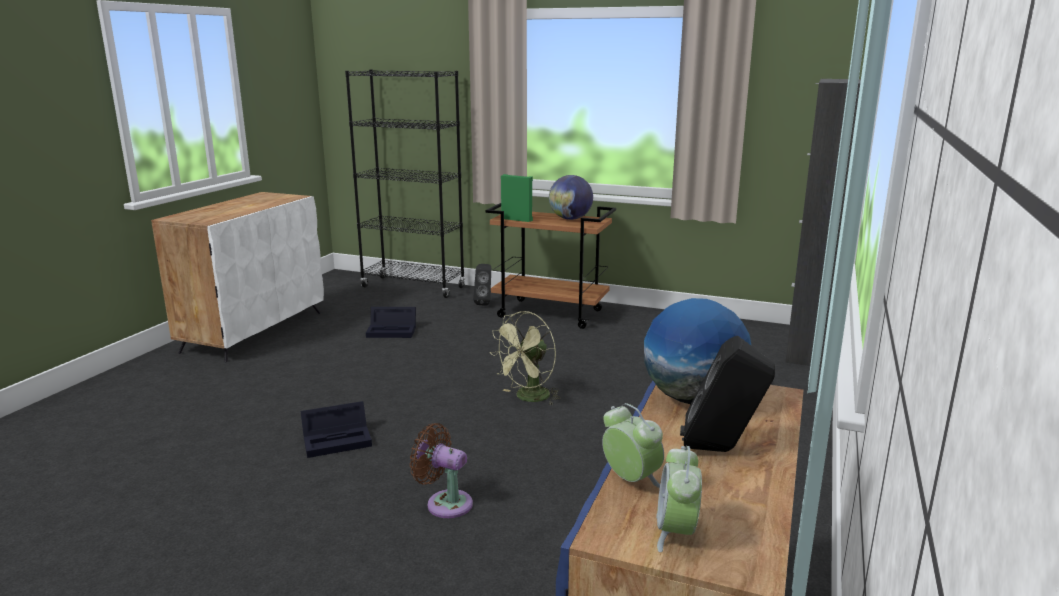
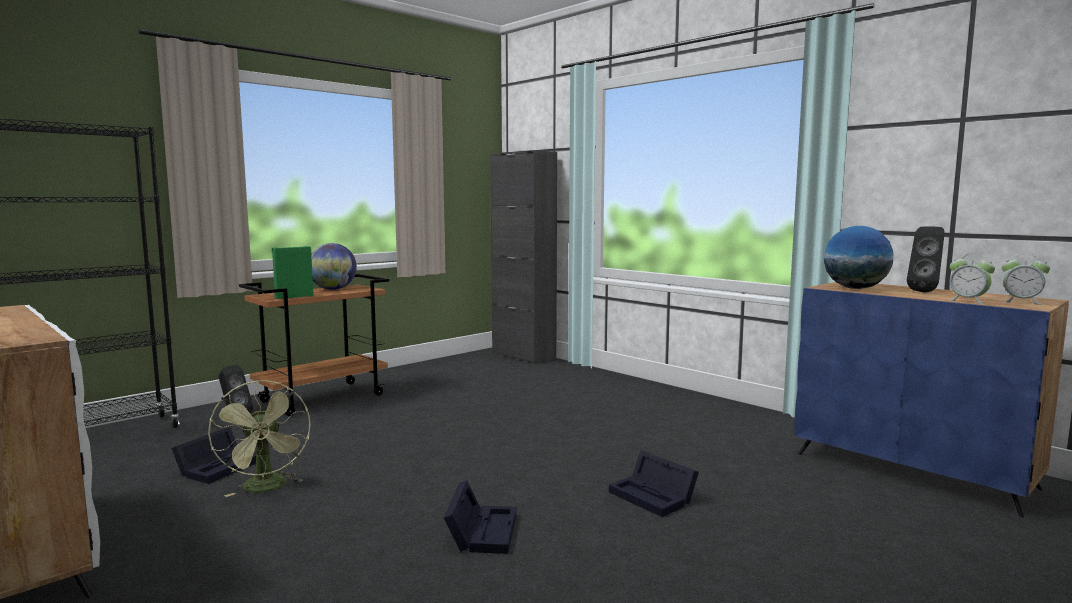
camera: 65 degrees left, 10 degrees down
(445, 503) = (654, 497): brown fan -> black storage box
(528, 398) = (494, 437): green fan -> green fan (267, 488)
(631, 480) = (968, 301): alarm clock -> alarm clock turned 120 degrees counterclockwise

